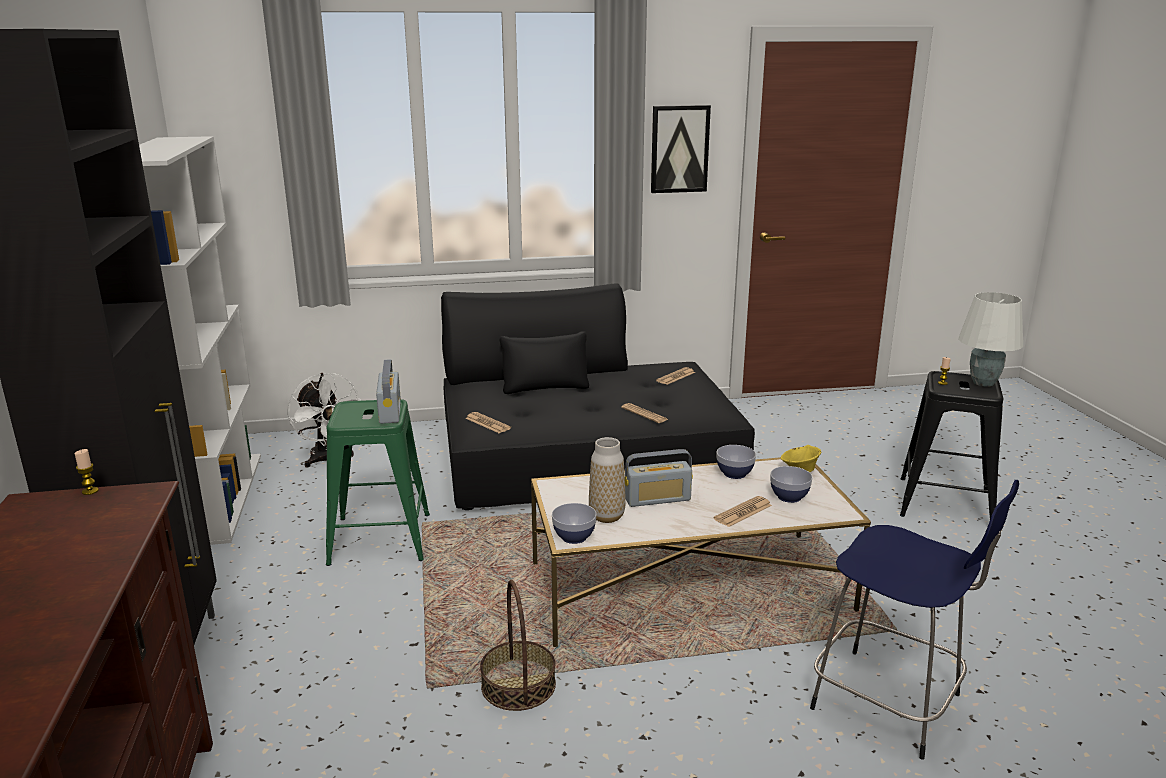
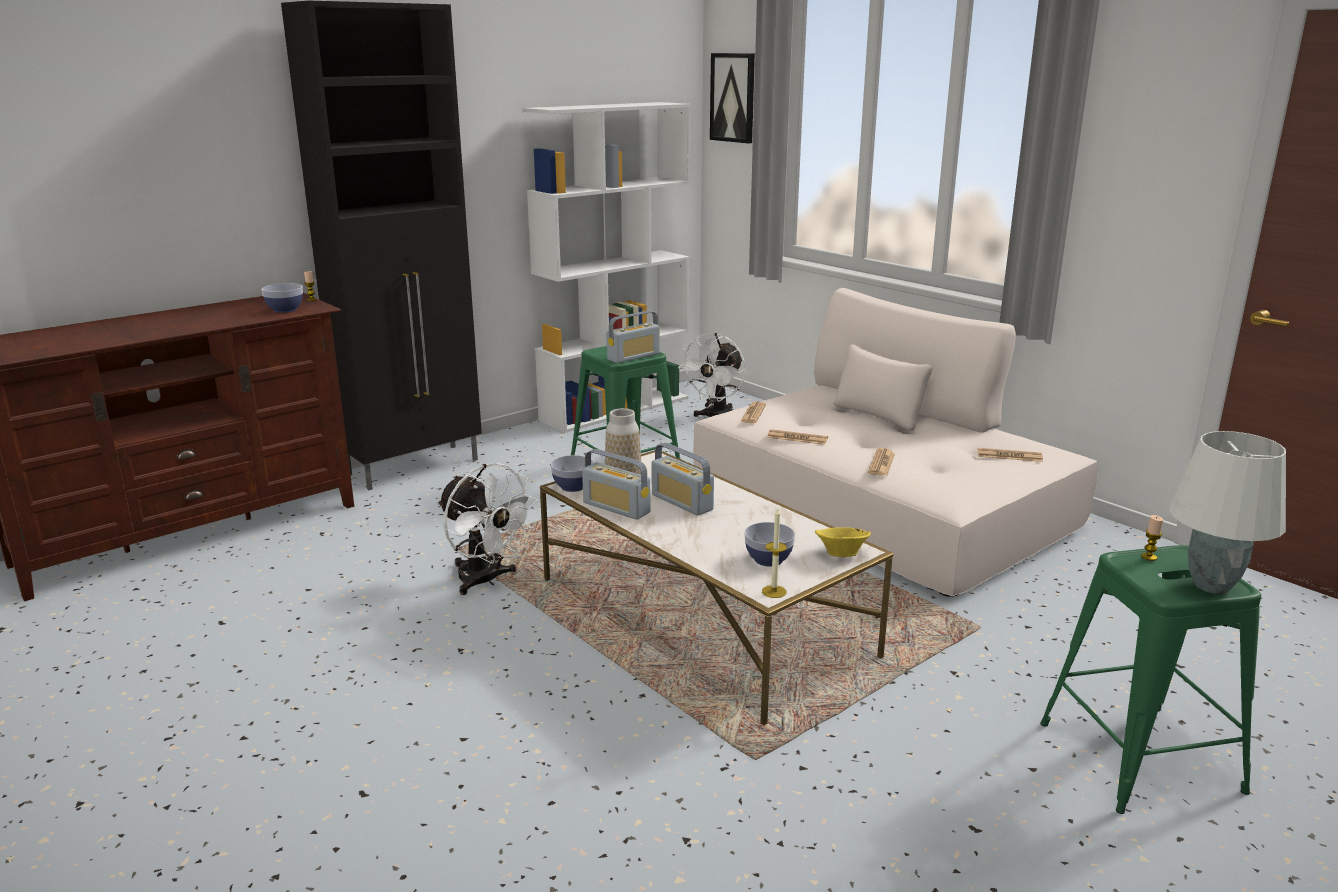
camera: 60 degrees right, 0 degrees up
(518, 685) = (485, 581): basket -> white fan
(588, 458) = (882, 507): black sofa -> beige sofa
(642, 529) = (616, 508): none -> radio
(679, 149) = (1148, 165): picture -> picture (733, 97)
(734, 474) = (785, 524): bowl -> bowl (285, 310)
(743, 512) = (703, 543): newspaper -> newspaper (797, 438)
(842, 510) = (774, 591): none -> candle
(891, 704) = (608, 776): blue stool -> none
(945, 503) = (1139, 757): black stool -> green stool

